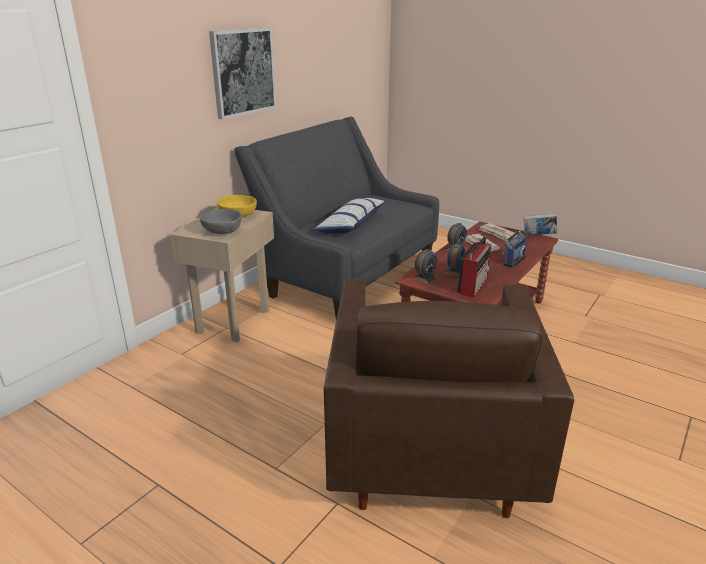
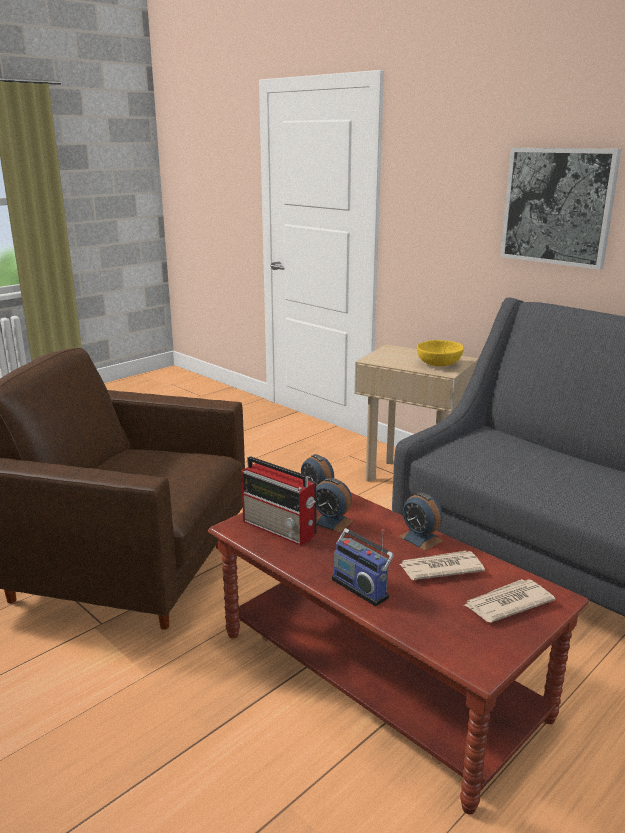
camera: 100 degrees right, 5 degrees down
(222, 231) = (389, 359): grey bowl -> none
(351, 224) = (522, 463): pillow -> none
(538, 236) = (495, 660): book -> none

